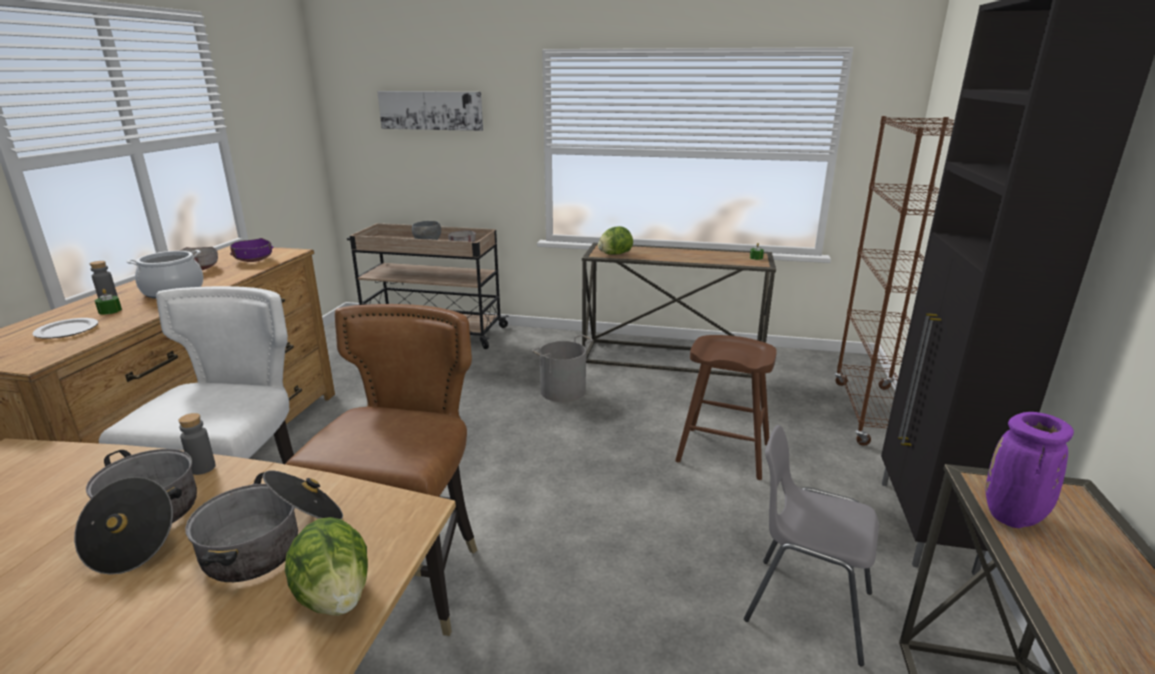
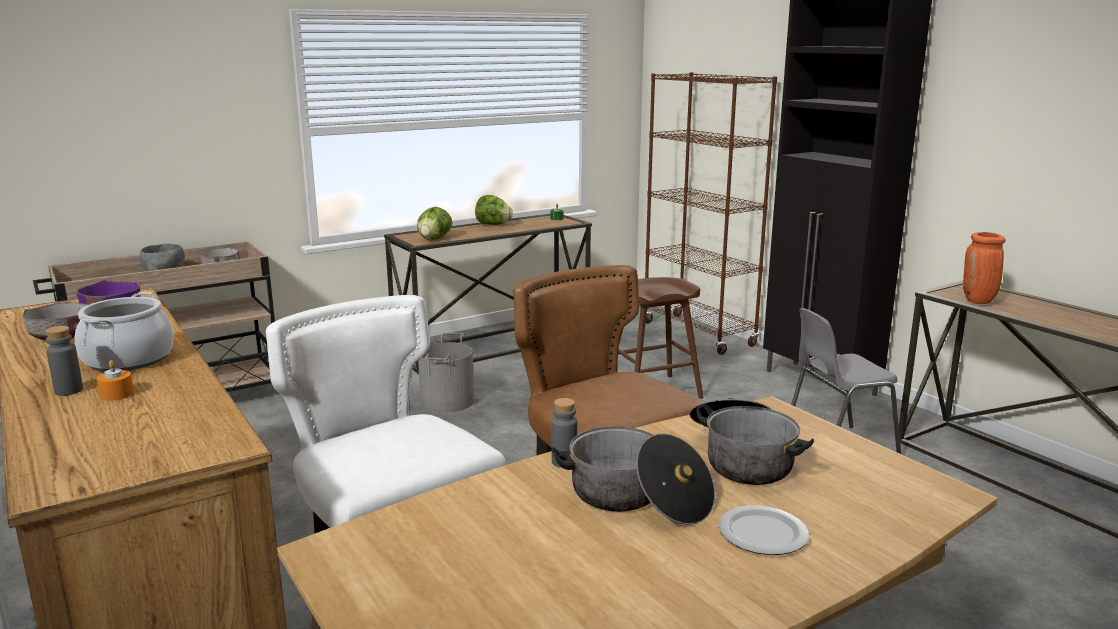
camera: 45 degrees left, 5 degrees down
(65, 331) = (139, 422): plate -> plate (763, 535)
(110, 311) = (117, 394): green candle -> orange candle
(335, 596) = (843, 453): lettuce -> lettuce (493, 224)
(431, 110) = (131, 90): picture -> none
(1012, 518) = (979, 301): purple vase -> orange vase

